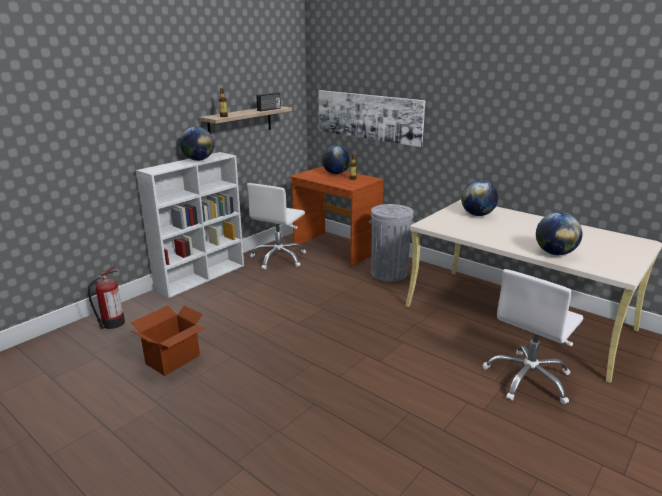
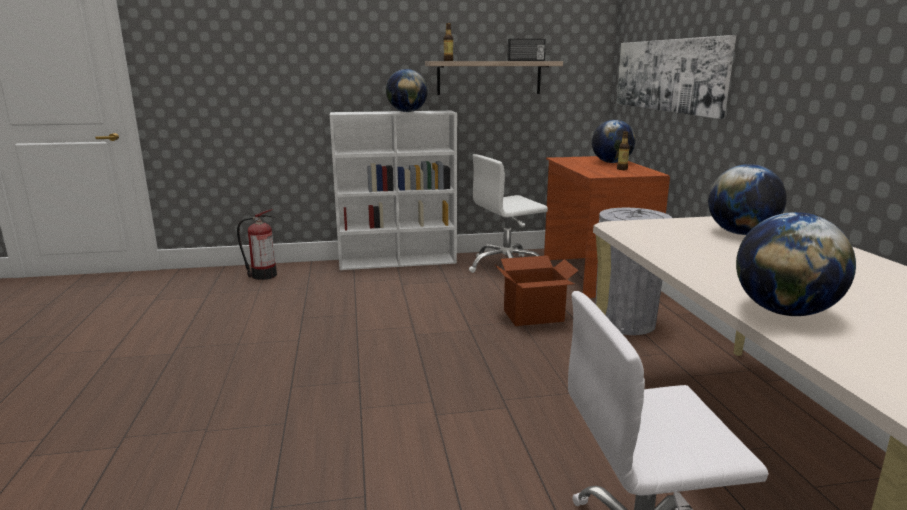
camera: 40 degrees right, 5 degrees down
(173, 360) = (250, 321): cardboard box -> cardboard box (534, 316)

